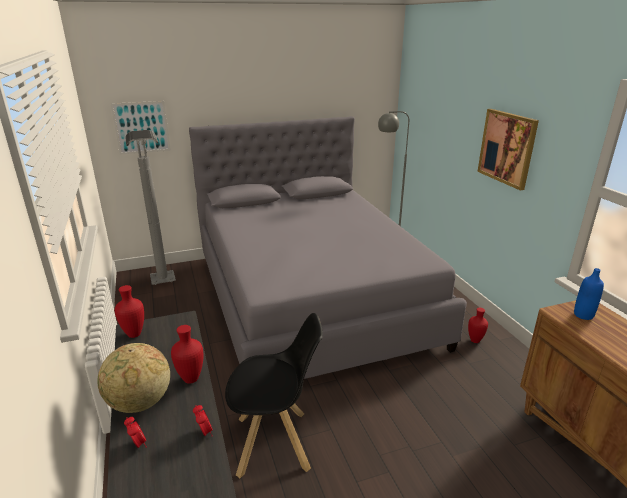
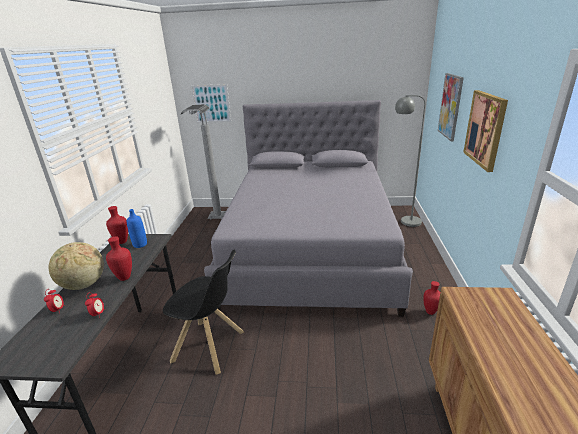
camera: 25 degrees right, 0 degrees up
(444, 123) = (450, 106): none -> picture
(583, 315) = (485, 302): blue bottle -> blue bottle (140, 244)

